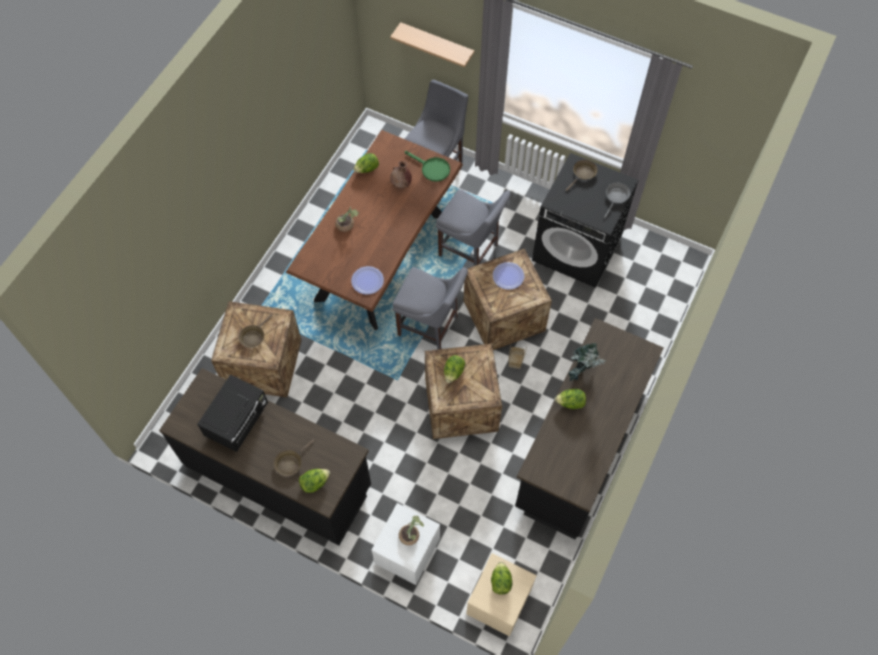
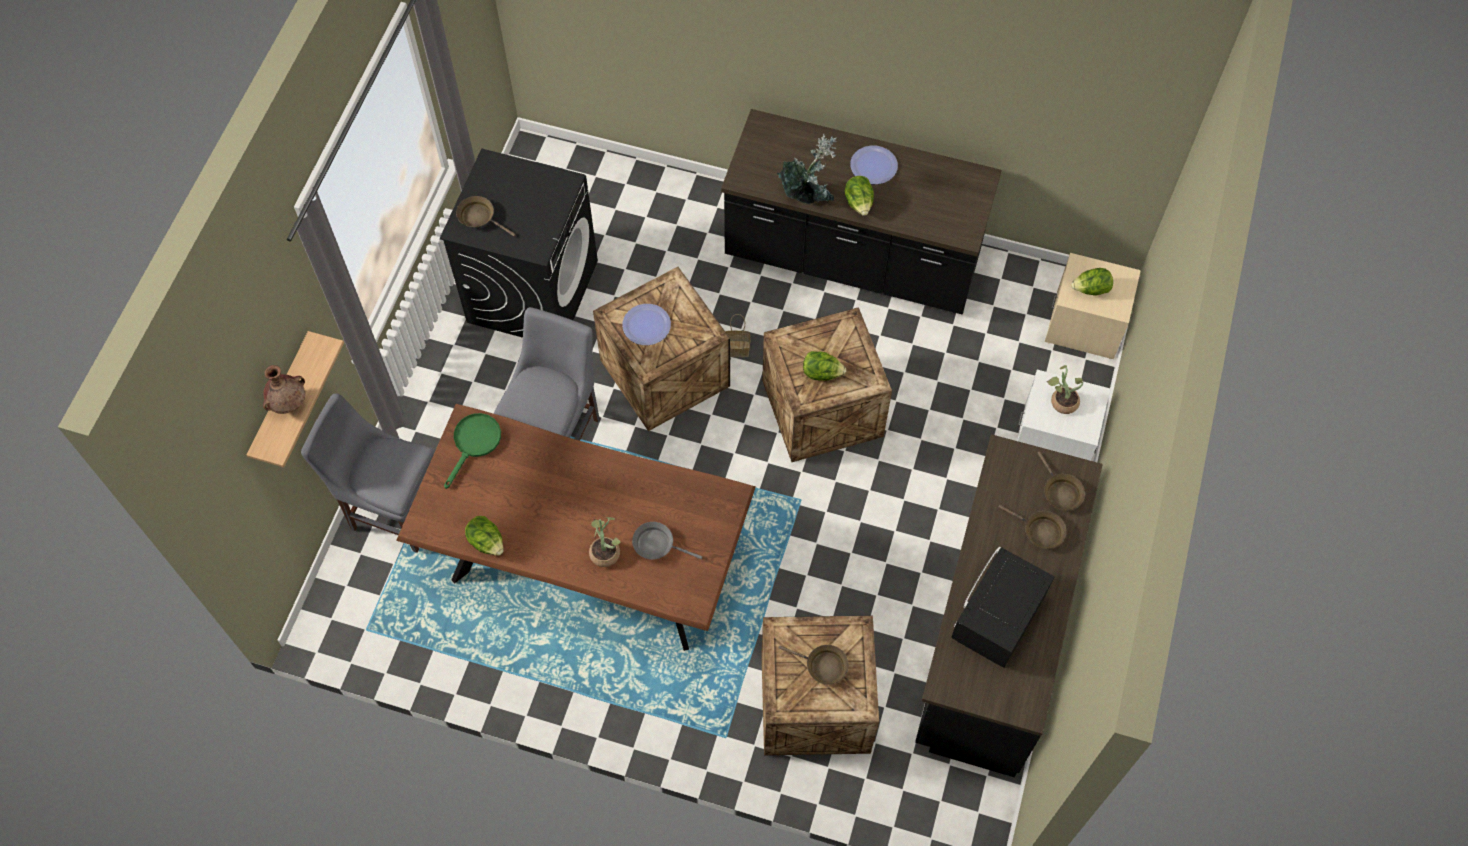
camera: 100 degrees left, 0 degrees up
(238, 420) = (996, 619): black microwave -> black microwave turned 75 degrees counterclockwise
(315, 483) = (1060, 492): lettuce -> brown frying pan
(367, 281) = (705, 499): plate -> plate (873, 166)
(401, 184) = (510, 483): brown vase -> brown vase (289, 403)
(430, 327) = (703, 469): grey chair -> none
(616, 197) = (517, 172): grey frying pan -> grey frying pan (657, 544)

